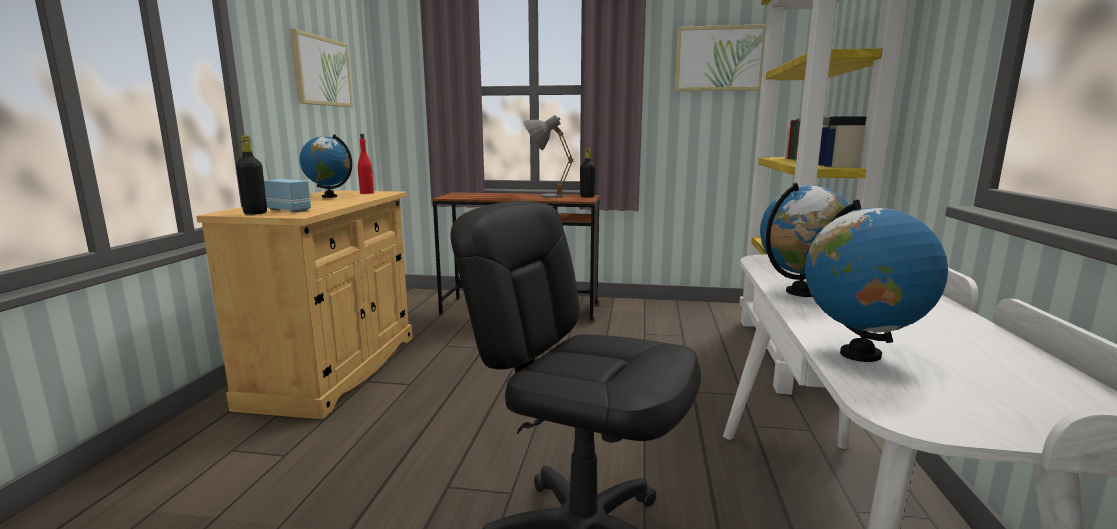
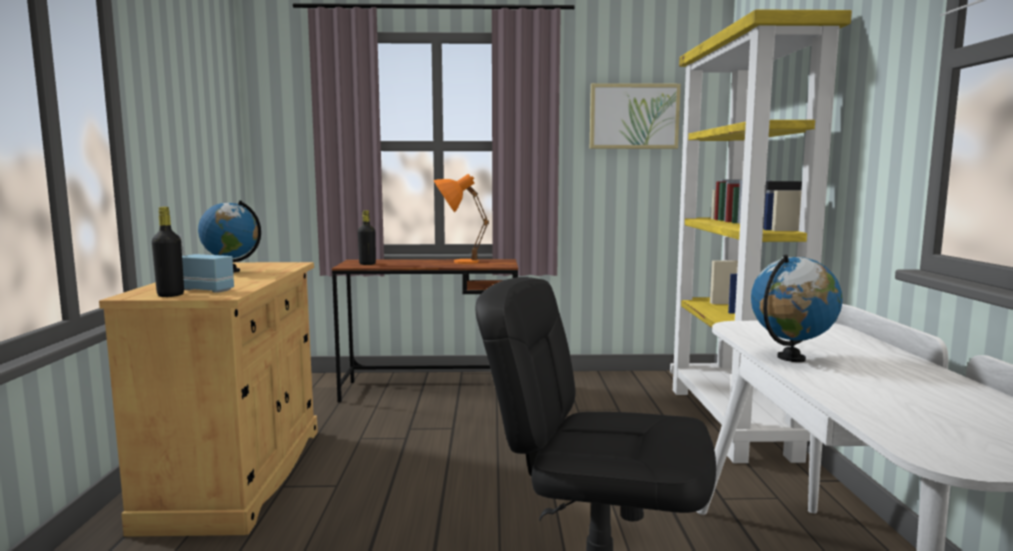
camera: 10 degrees left, 5 degrees down
(321, 71) = (200, 125): picture -> none
(367, 193) = (270, 265): red bottle -> none
(544, 196) = (456, 262): grey table lamp -> orange table lamp
(587, 196) = (504, 261): black bottle -> black bottle (367, 264)
(859, 354) = (880, 413): globe -> none

